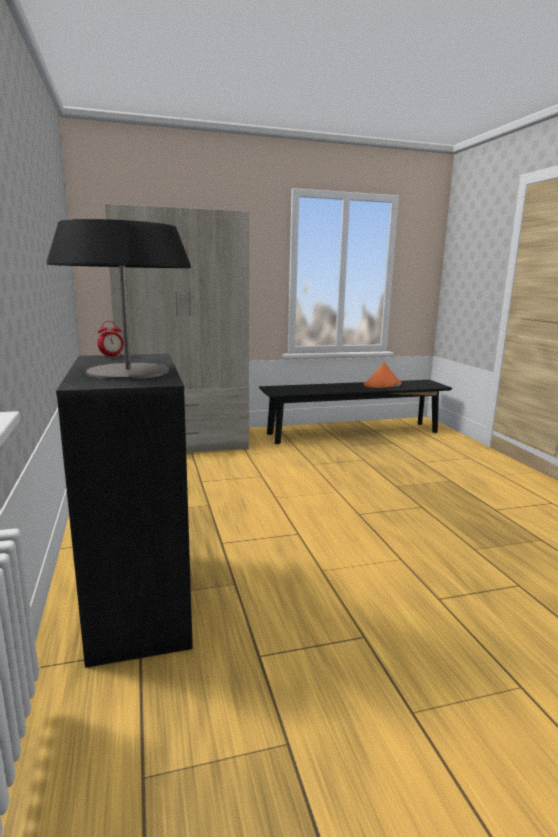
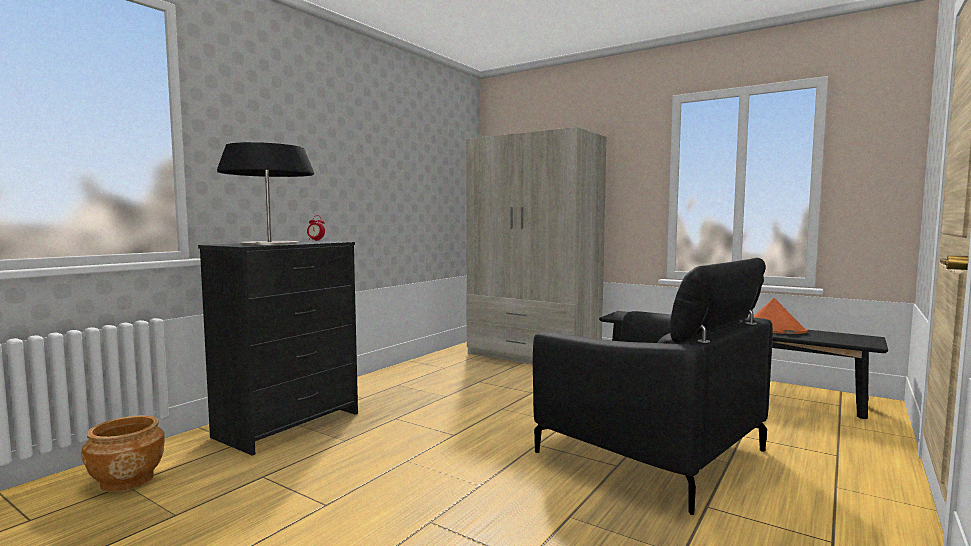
camera: 50 degrees right, 10 degrees down
(129, 774) = (127, 480): none -> brown planter
(412, 490) = (648, 451): none -> black armchair

